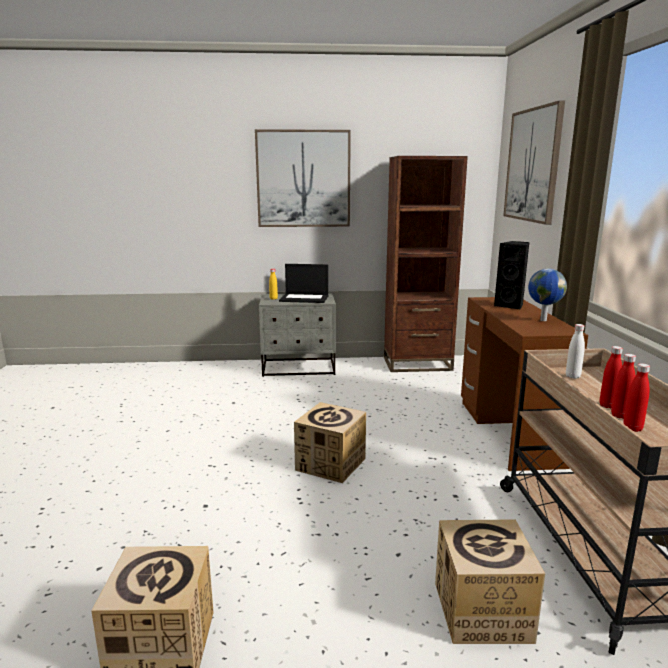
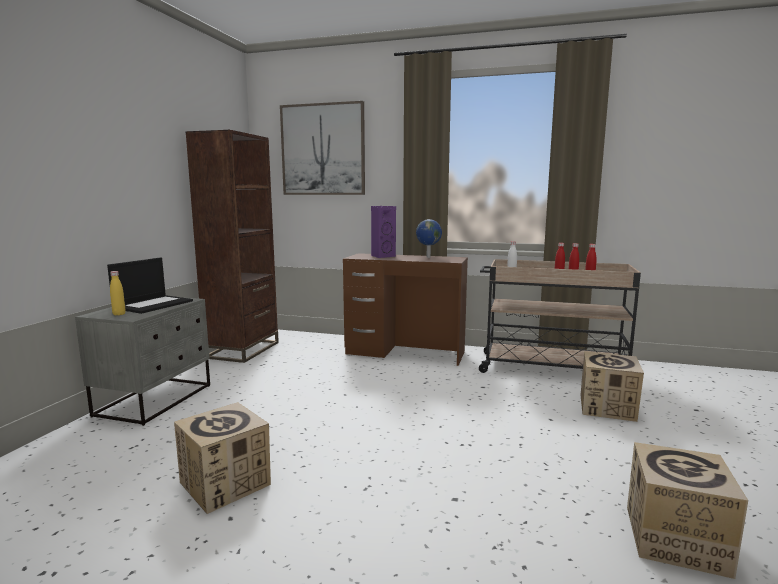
camera: 70 degrees left, 5 degrees down
(303, 179) = (104, 147): picture -> none
(330, 464) = (410, 421): cardboard box -> cardboard box (225, 483)
(510, 305) = (382, 256): black speaker -> purple speaker

